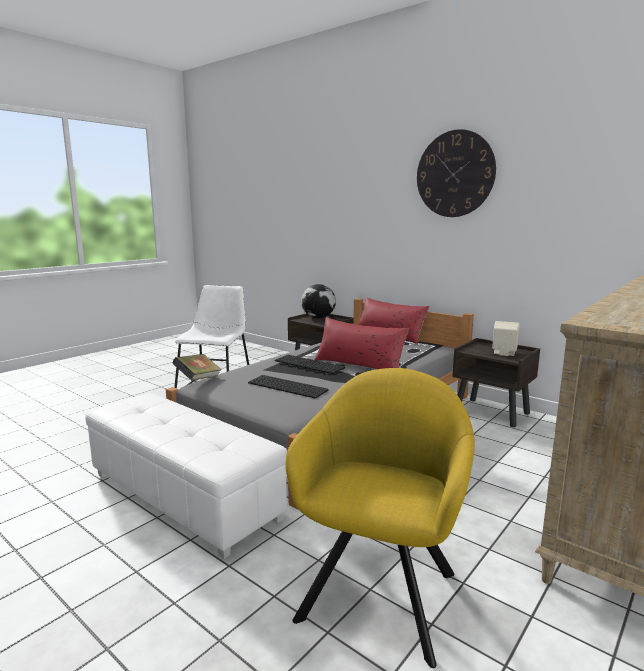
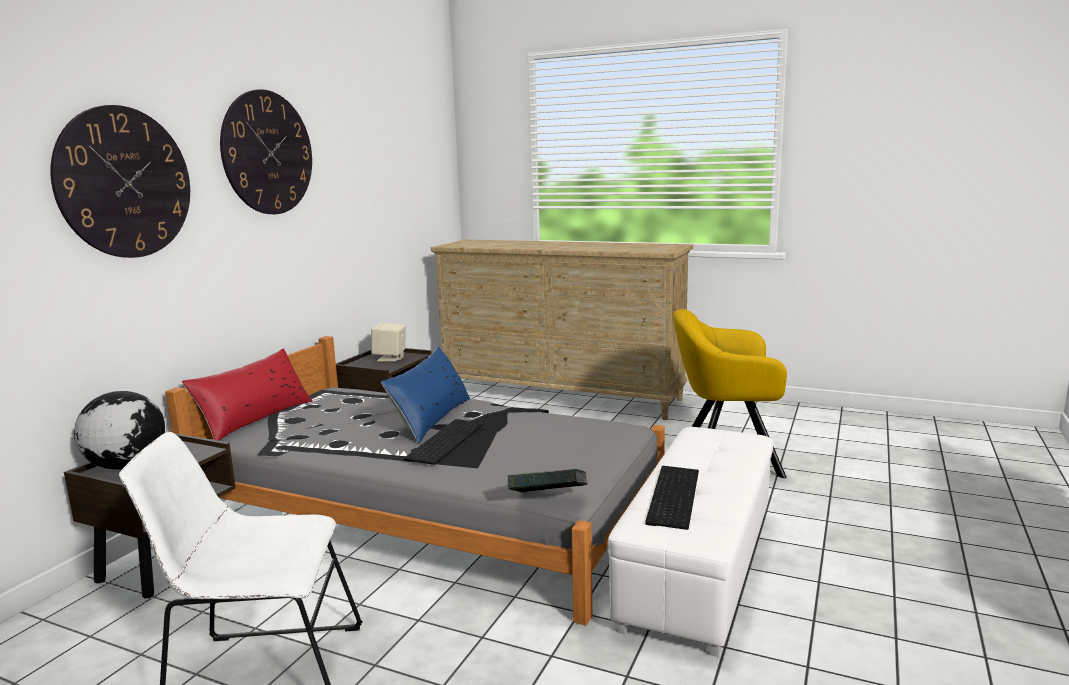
camera: 105 degrees left, 0 degrees up
(289, 386) = (539, 441): keyboard -> keyboard (671, 495)
(359, 364) = (431, 418): red pillow -> blue pillow
(362, 192) = (125, 183): none -> wall clock

